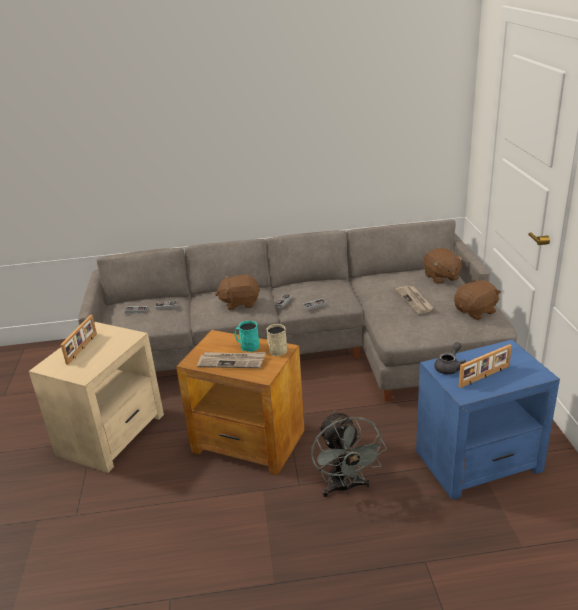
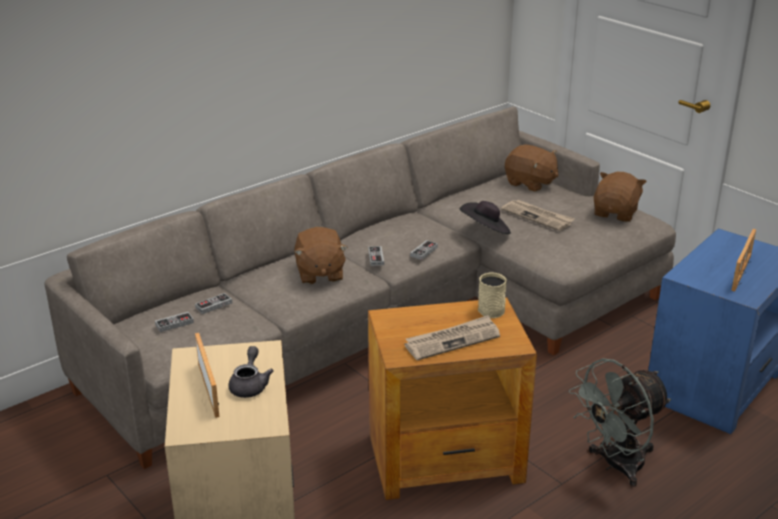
camera: 35 degrees left, 0 degrees up
(240, 303) = (319, 274): brown plush toy -> brown plush toy turned 60 degrees counterclockwise
(247, 346) = (446, 316): turquoise mug -> none
(345, 487) = (615, 465): grey fan -> grey fan turned 105 degrees clockwise
(369, 301) = (485, 230): none -> black hat
(449, 367) = (698, 273): grey teapot -> grey teapot (250, 385)

